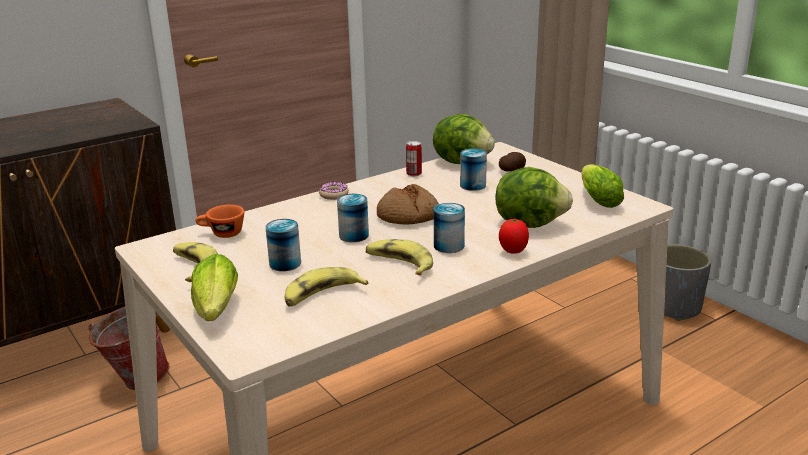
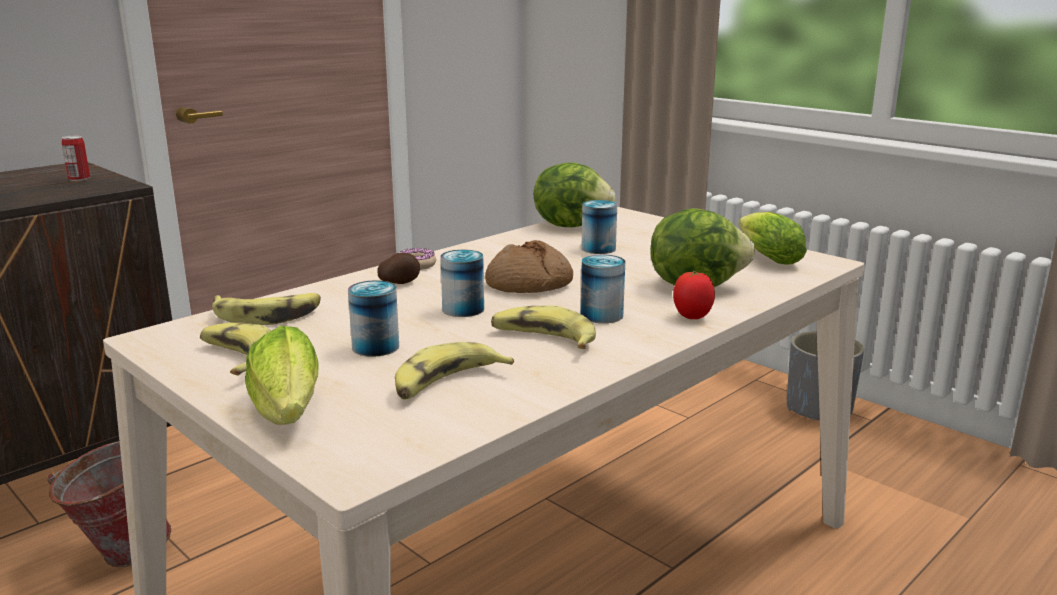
camera: 10 degrees left, 5 degrees down
(222, 234) = (268, 315): orange cup -> banana
(414, 174) = (514, 239): can -> can (79, 179)
(512, 171) = (640, 233): potato -> potato (399, 283)

